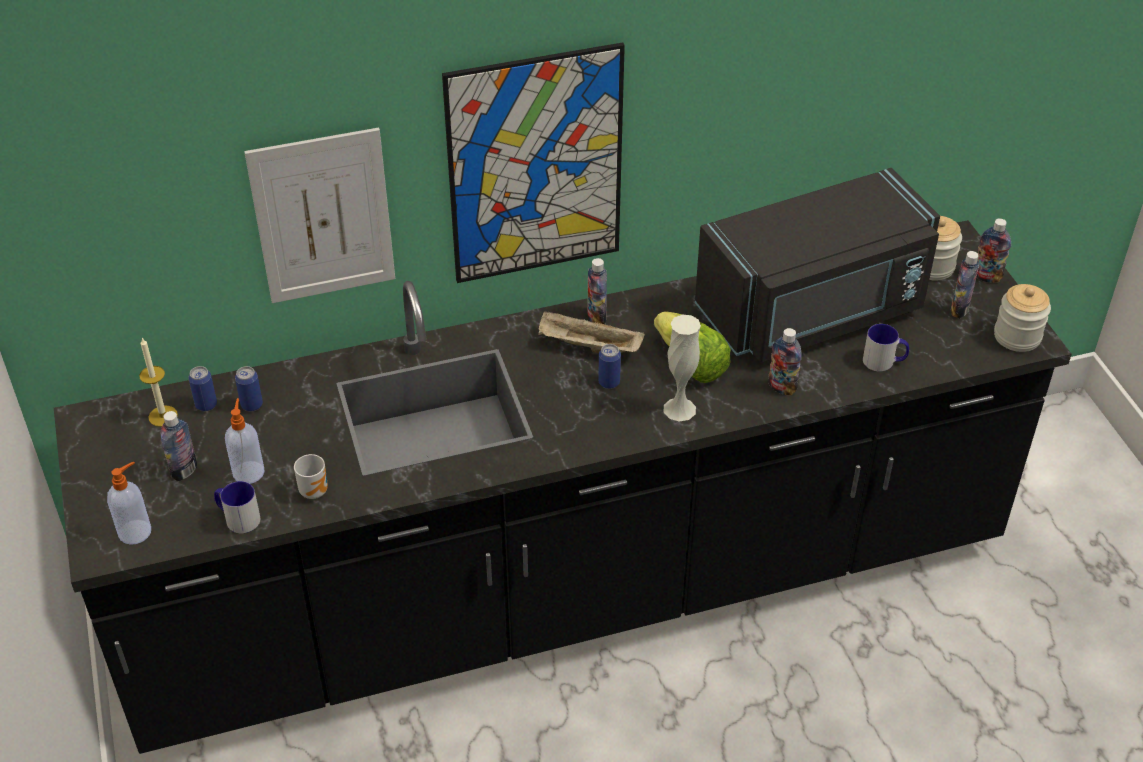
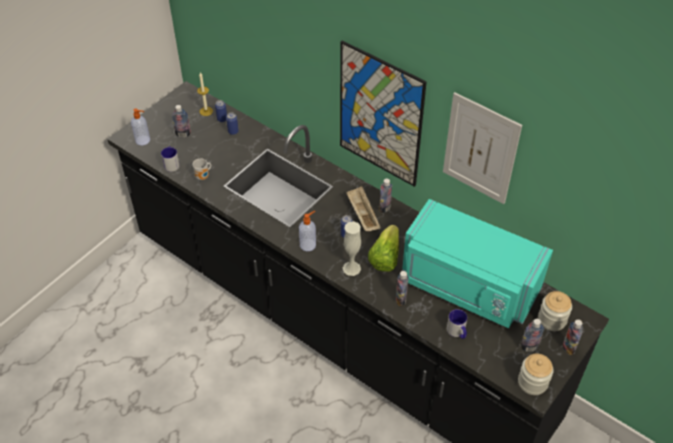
camera: 55 degrees right, 5 degrees up
(249, 471) = (197, 152): soap dispenser -> soap dispenser (308, 244)
(323, 217) = (289, 73): picture -> picture (480, 149)
(814, 311) = (467, 286): black microwave -> turquoise microwave

